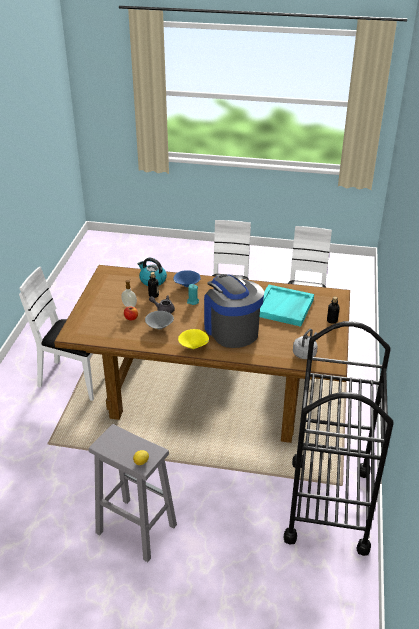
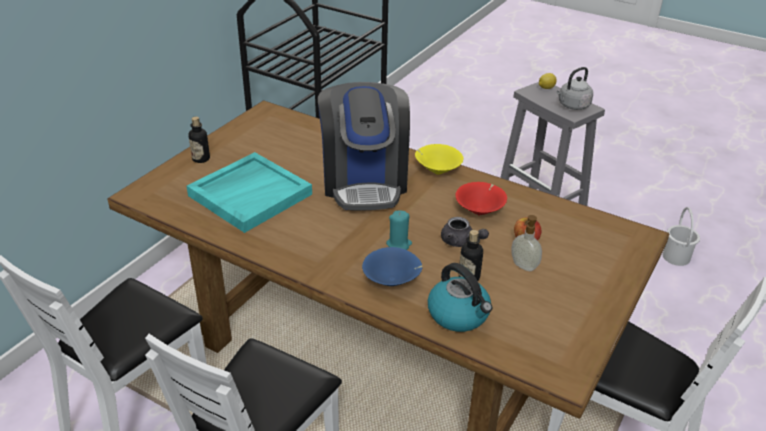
camera: 160 degrees left, 0 degrees up
(20, 520) = (676, 257): none -> white bucket
(159, 328) = (480, 211): grey bowl -> red bowl
(305, 353) = (287, 130): grey kettle -> grey kettle (572, 106)

